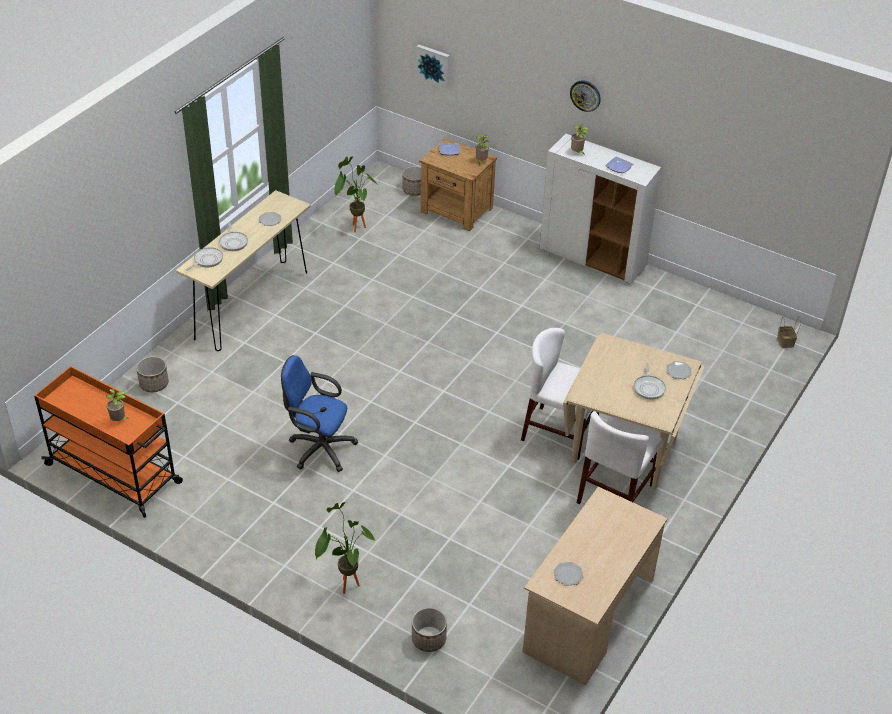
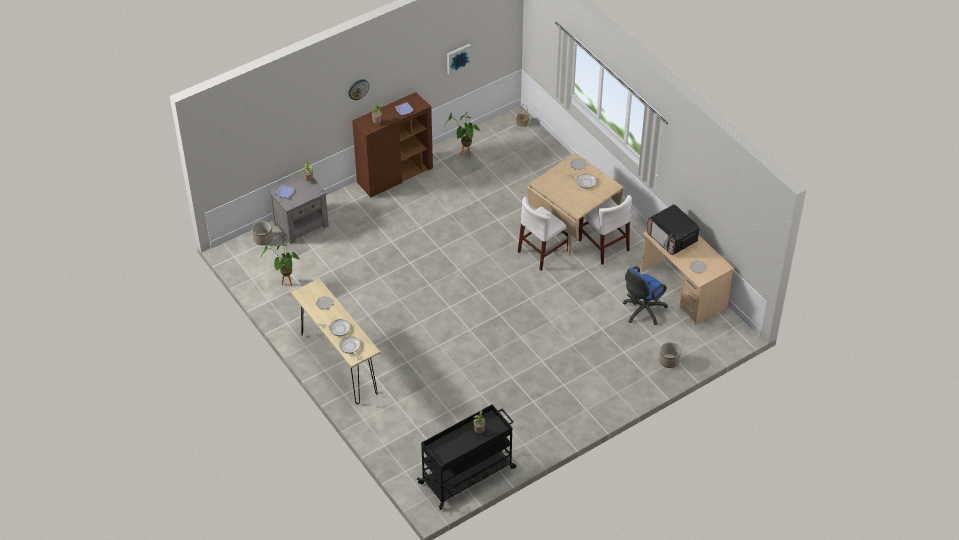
camera: 65 degrees left, 5 degrees up
(115, 474) = (468, 475): orange cart -> black cart
(154, 384) = (391, 436): planter -> none
(318, 448) = (498, 367): blue office chair -> blue office chair (642, 311)
(343, 585) = (613, 386): potted plant -> potted plant (465, 155)
(433, 65) = (248, 152): picture -> picture (458, 58)
(457, 210) = (301, 224): brown nightstand -> grey nightstand
(593, 258) = (395, 176): white cabinet -> brown cabinet
(610, 524) = (672, 238): none -> microwave

